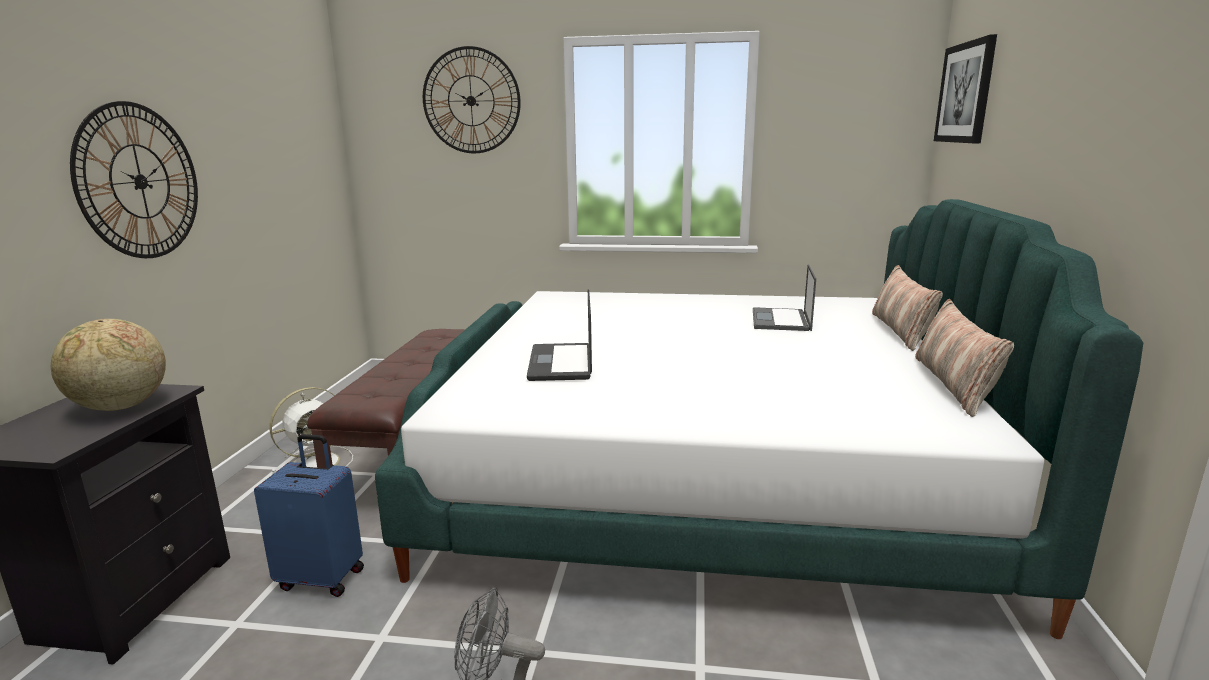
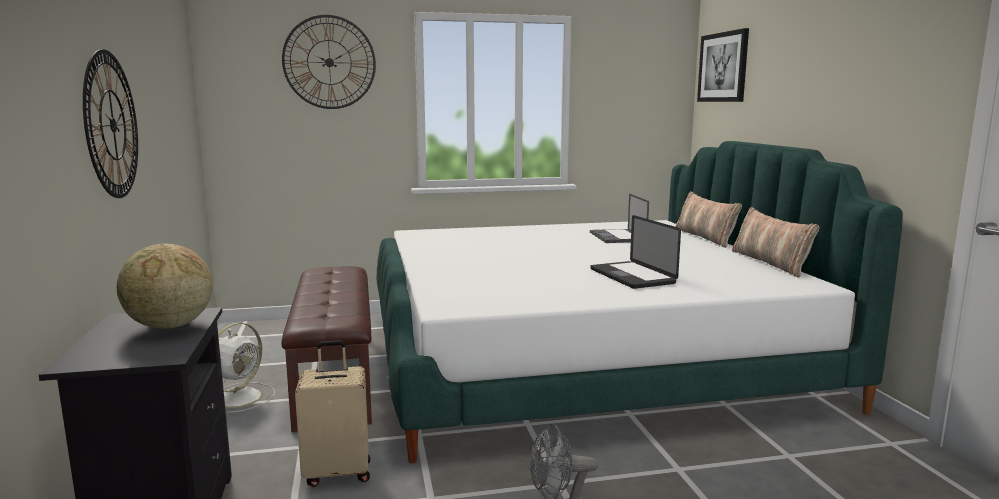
camera: 20 degrees left, 5 degrees down
(322, 578) = (338, 473): blue suitcase -> beige suitcase
(561, 363) = (491, 274): laptop -> laptop (632, 276)

